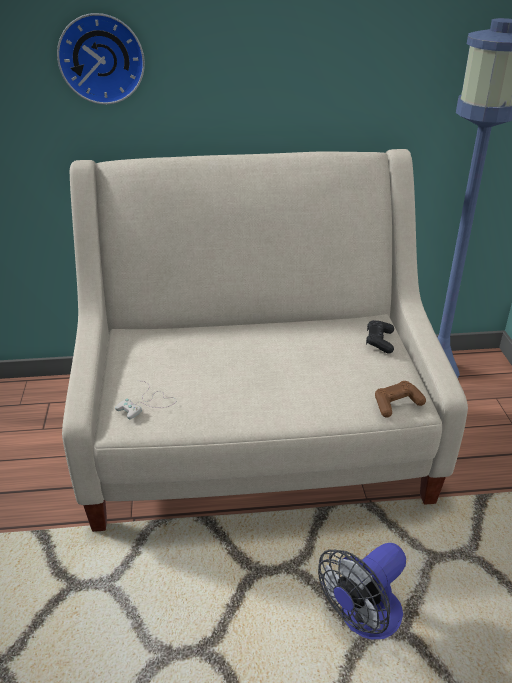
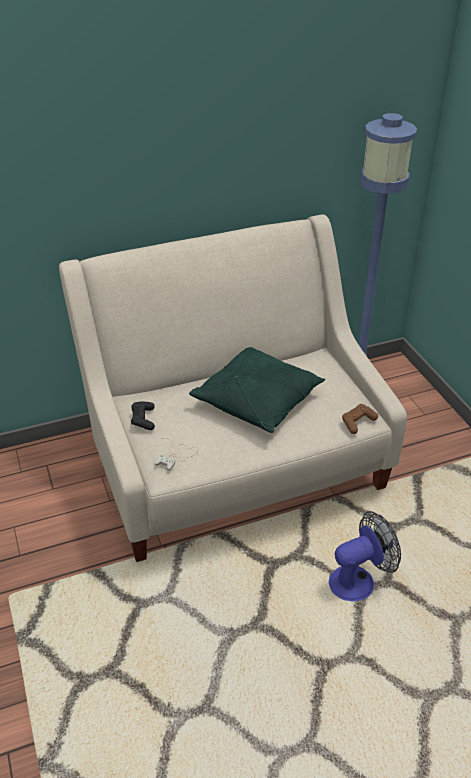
camera: 15 degrees left, 5 degrees up
(101, 58) = (79, 177): wall clock -> none
(276, 358) = (257, 400): none -> green pillow
(363, 620) = (358, 580): fan -> fan turned 150 degrees counterclockwise
(379, 341) = (329, 373): black game controller -> black game controller (143, 419)

